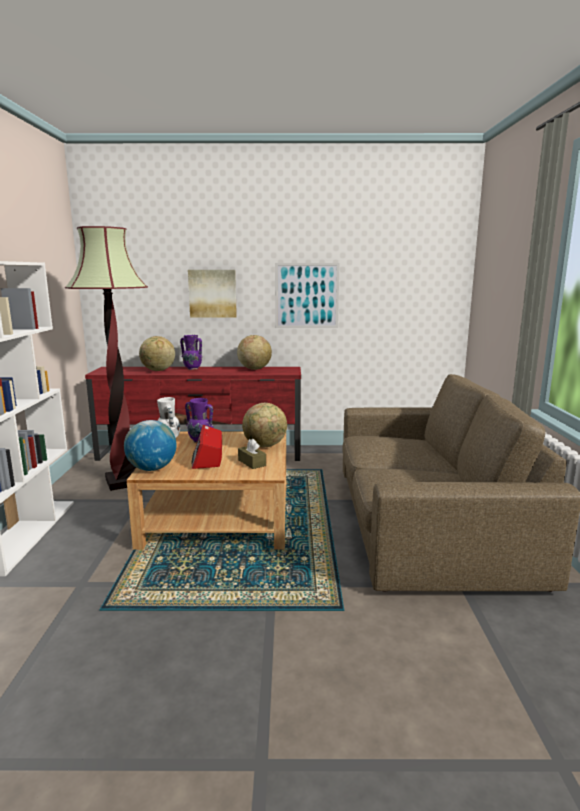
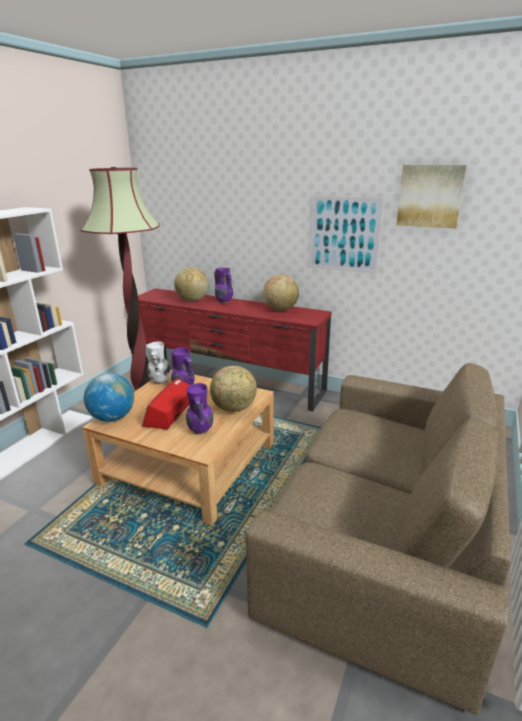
camera: 25 degrees right, 10 degrees up
(212, 293) = (248, 226): picture -> picture (430, 196)
(252, 463) = (200, 431): brown tissue box -> purple vase

